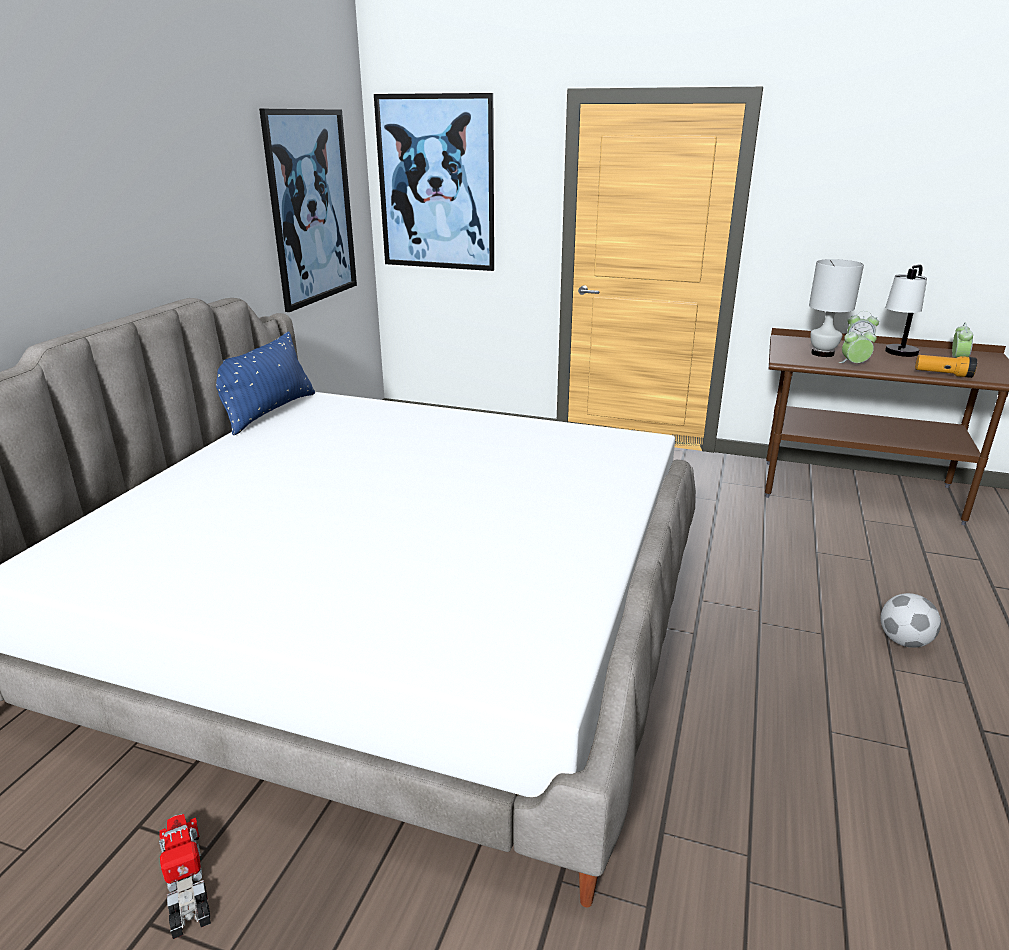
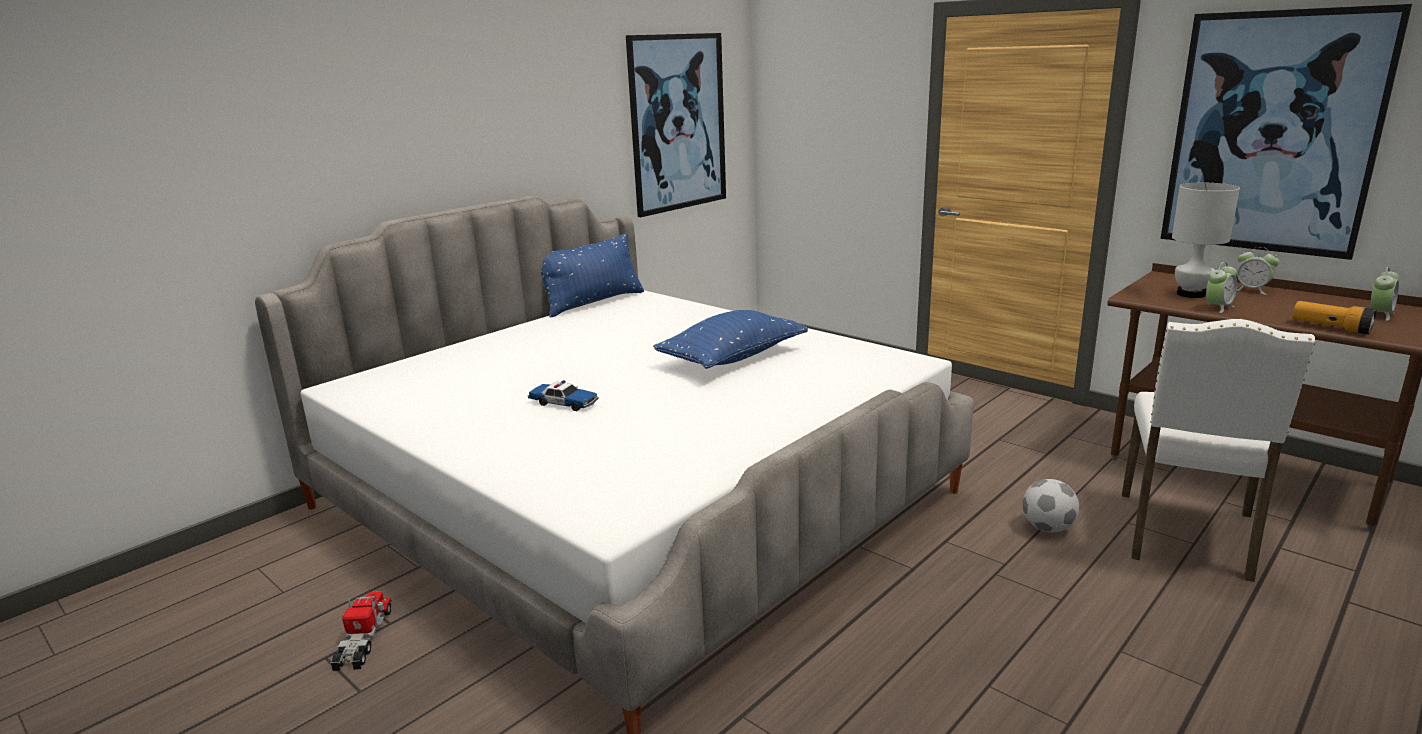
camera: 25 degrees right, 5 degrees down
(348, 541) = (563, 403): none -> toy car
(436, 184) = (810, 101): picture -> picture (1273, 134)
(479, 459) = (732, 358): none -> blue pillow
(854, 364) = (1218, 308): alarm clock -> alarm clock turned 120 degrees clockwise
(863, 555) = (1187, 536): none -> white chair
(897, 355) = (1294, 303): table lamp -> none
(904, 641) = (1160, 628): football -> football (1047, 528)

